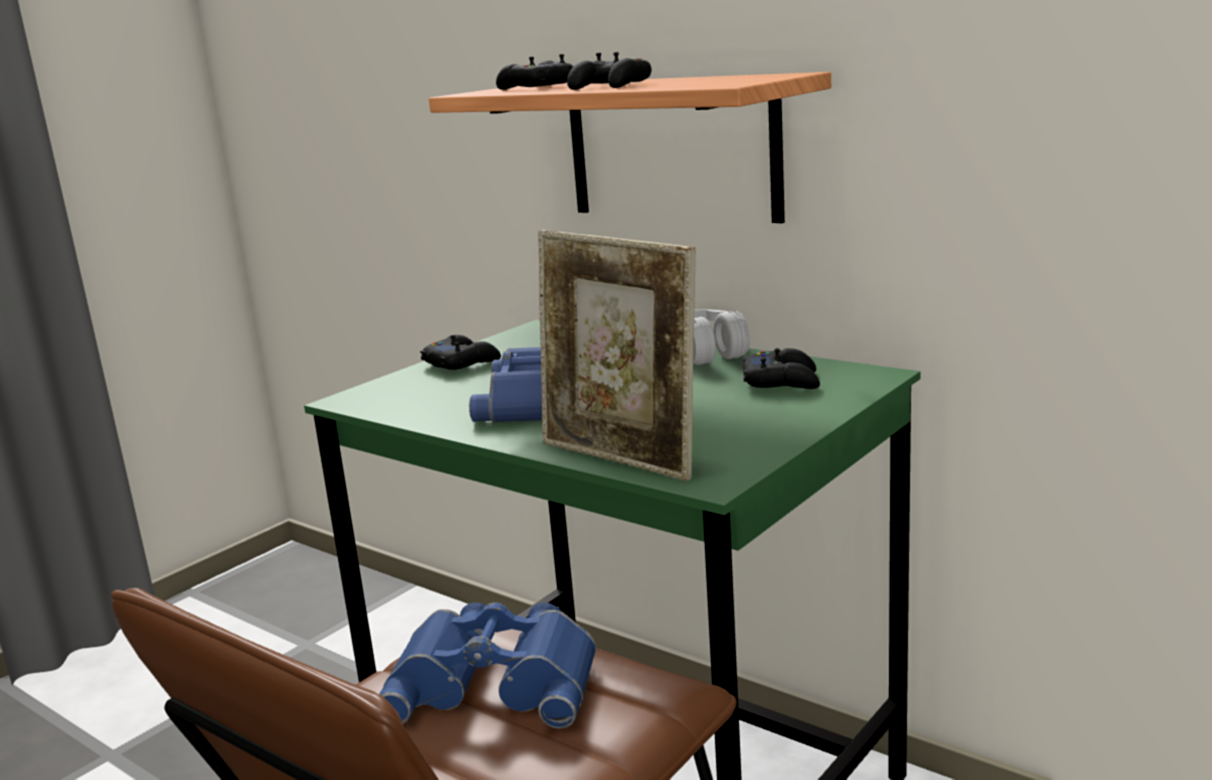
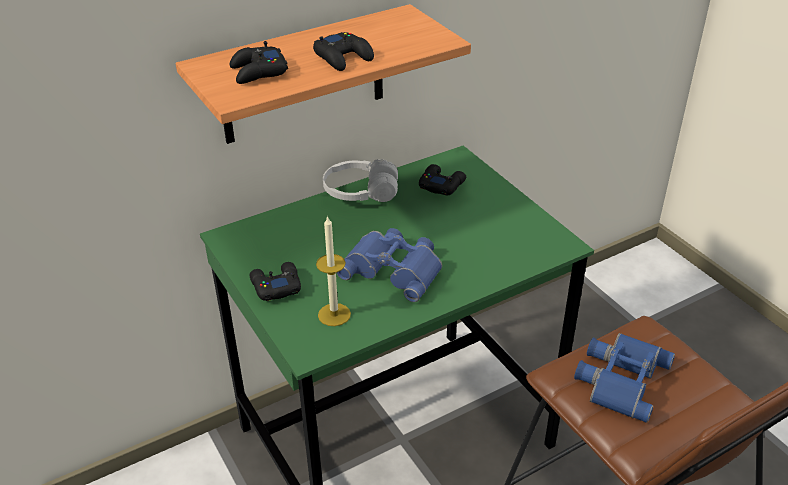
camera: 70 degrees left, 20 degrees up
(423, 395) = (334, 314): none -> candle
(620, 459) = (516, 264): picture frame -> none

